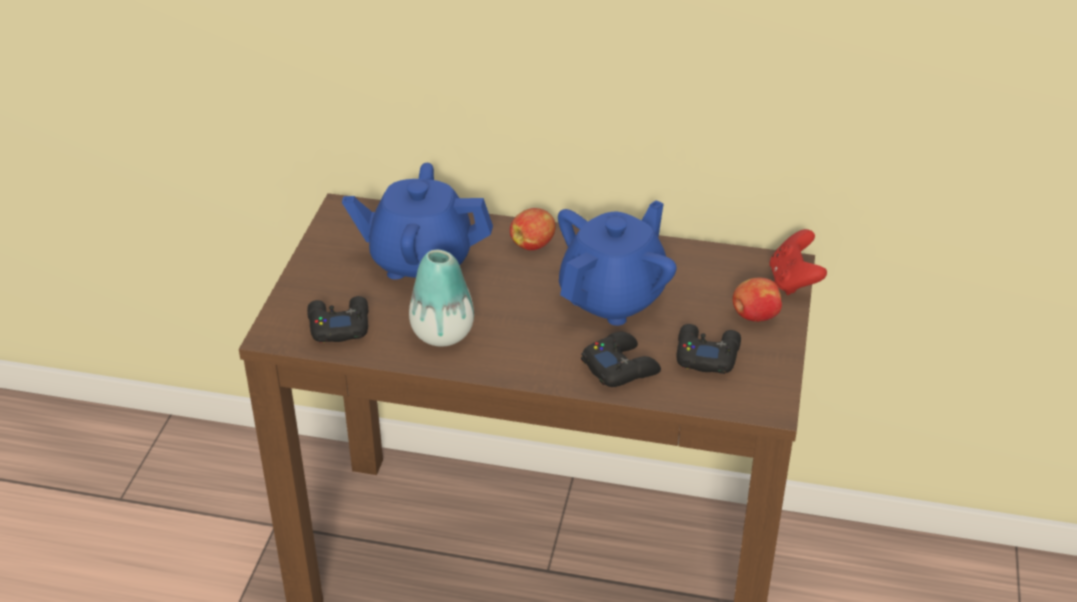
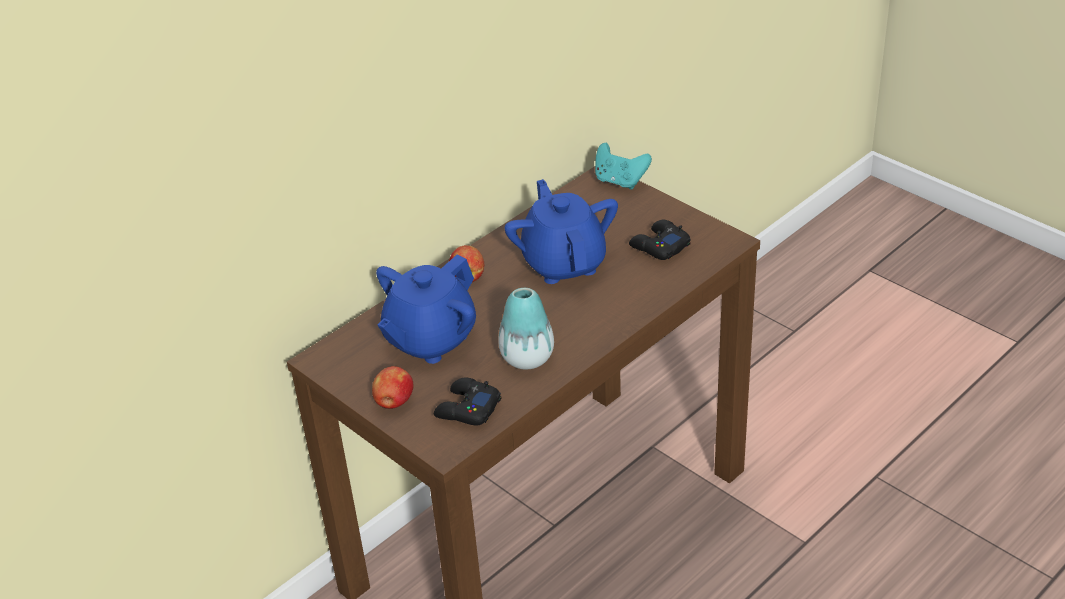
camera: 55 degrees left, 0 degrees up
(620, 367) = (639, 287): black game controller -> none
(754, 316) = (640, 211): apple -> apple (394, 402)
(793, 281) = (620, 181): red game controller -> turquoise game controller

